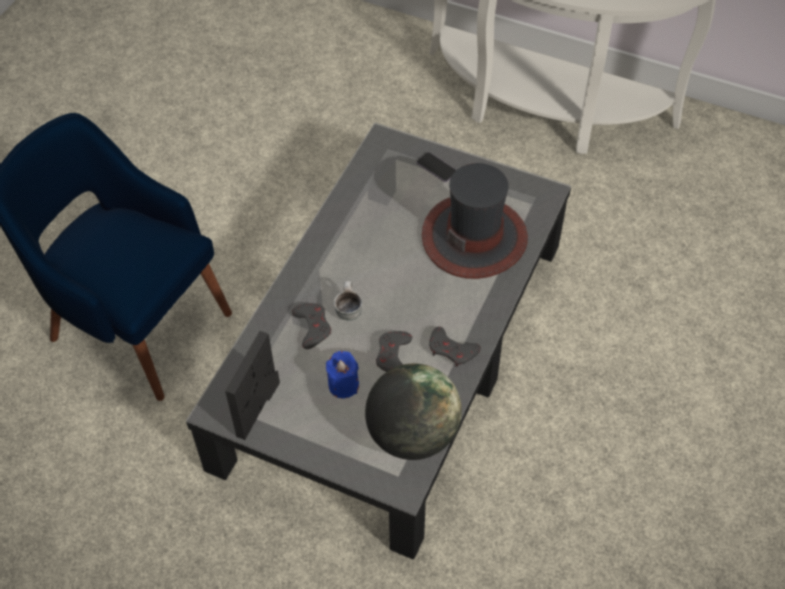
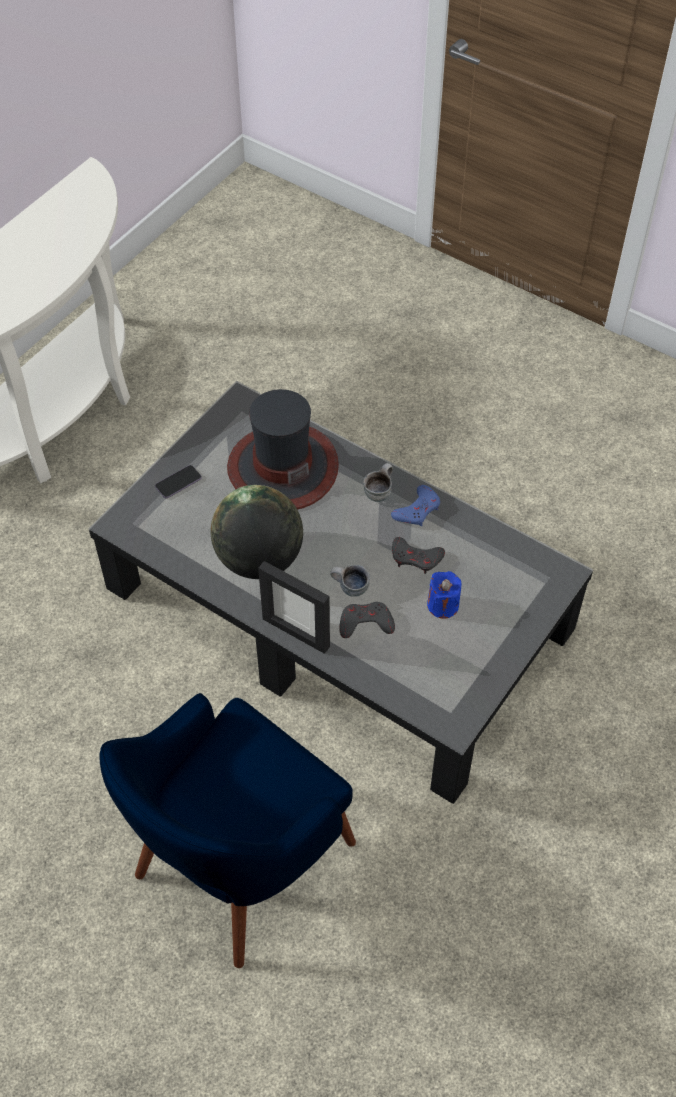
camera: 80 degrees left, 0 degrees up
(258, 409) = (459, 683): picture frame -> picture frame (297, 631)
(413, 435) = (509, 557): globe -> globe (259, 559)
(452, 350) = (417, 510): grey game controller -> blue game controller
(466, 315) = (378, 491): none -> mug

